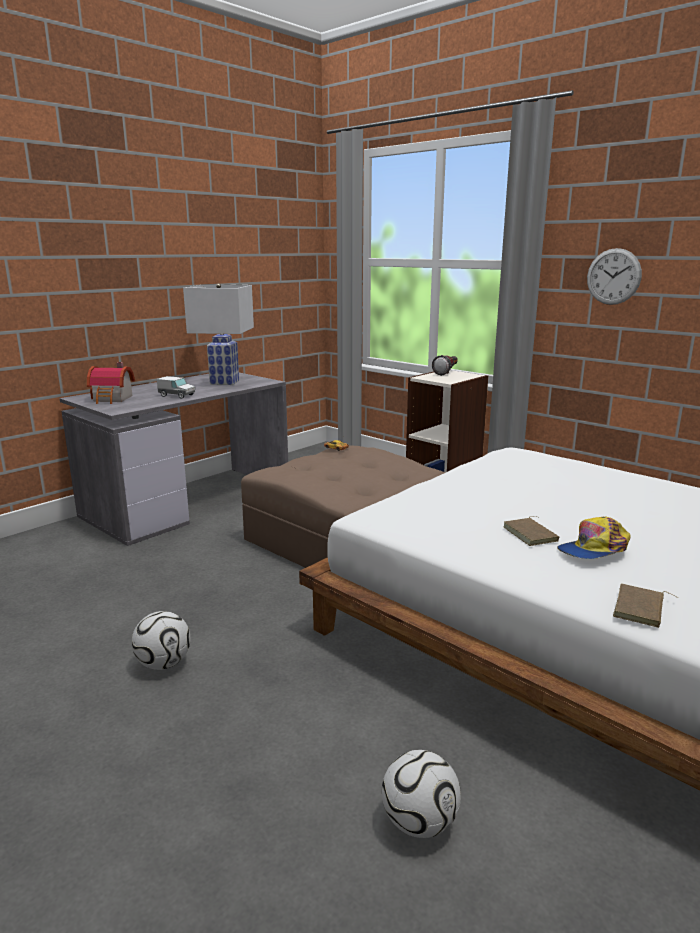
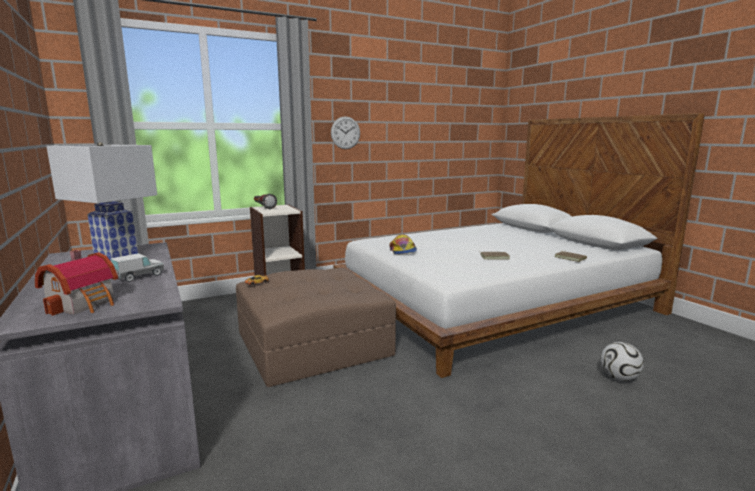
camera: 70 degrees left, 5 degrees down
(164, 663) = (466, 451): football -> none
(593, 550) = (516, 252): cap -> cap (403, 251)

